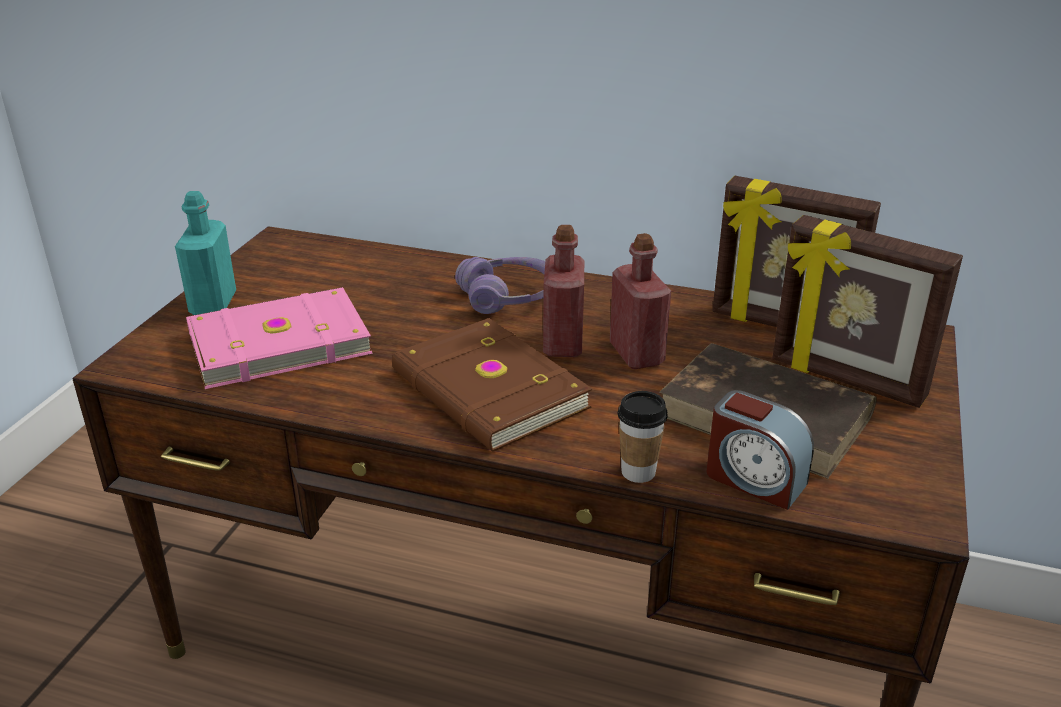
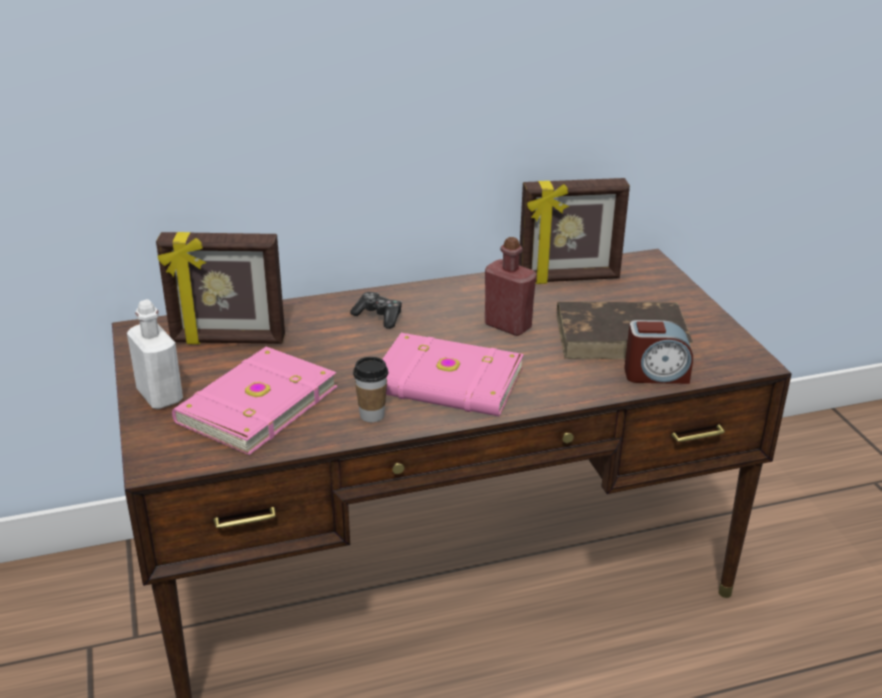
camera: 35 degrees left, 0 degrees up
(213, 304) = (160, 396): turquoise bottle -> white bottle
(487, 392) = (447, 382): brown book -> pink book
(508, 297) = (379, 316): purple headphones -> game controller
(563, 343) = (454, 335): red bottle -> none
(638, 472) = (593, 394): cup -> cup (372, 415)
(846, 380) = (639, 300): picture frame -> picture frame (228, 340)

